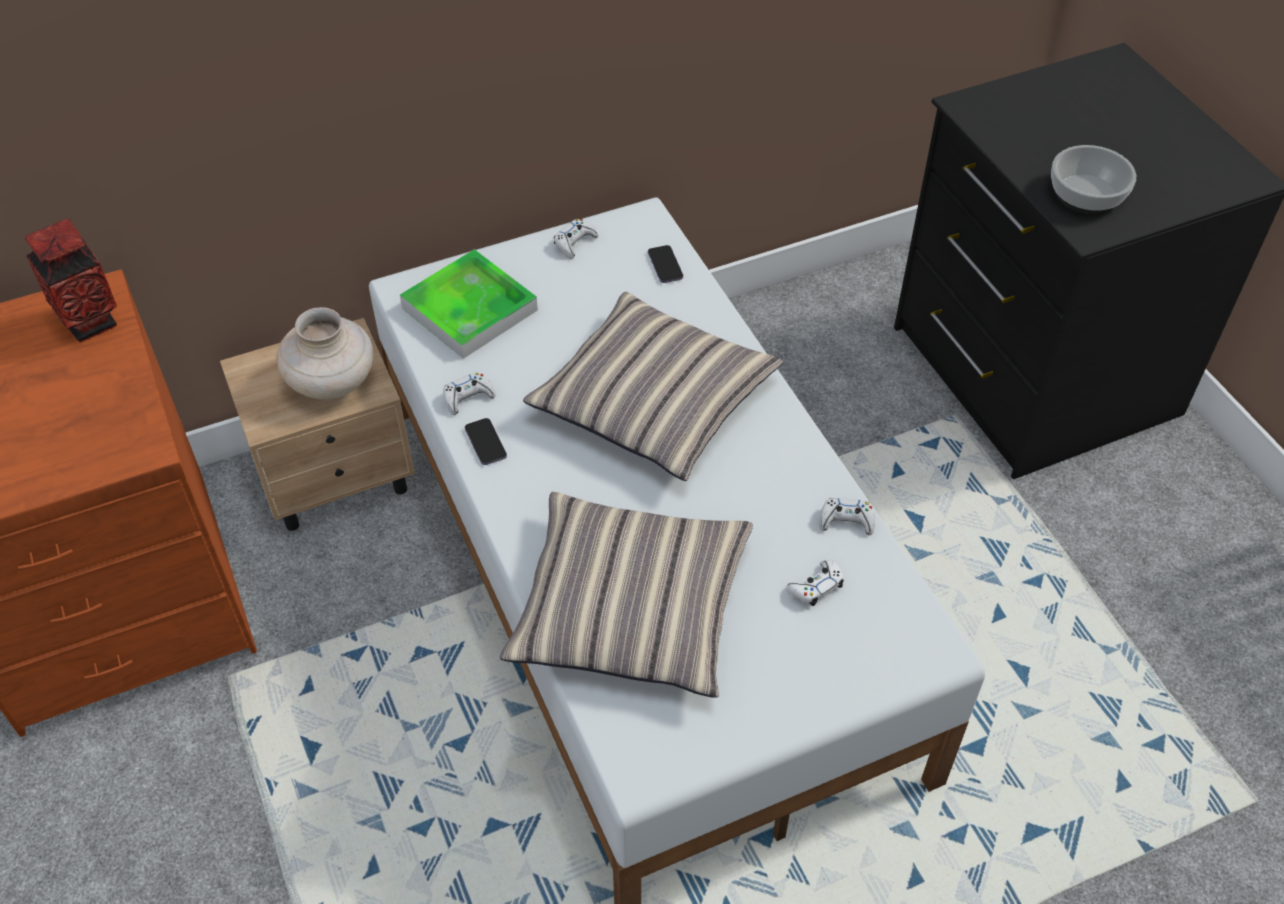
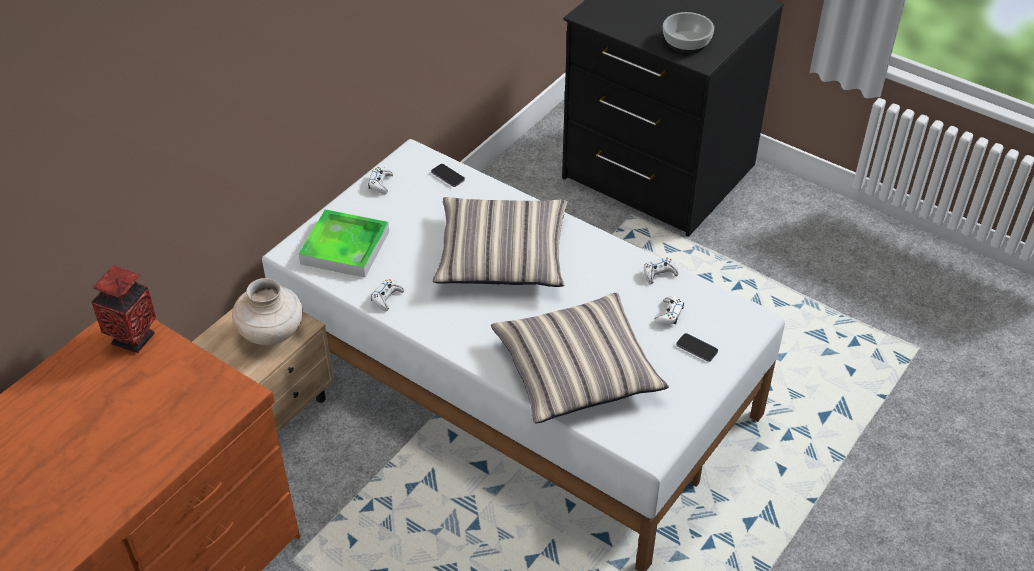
camera: 30 degrees left, 5 degrees down
(485, 443) = (419, 319): phone -> phone (696, 348)

